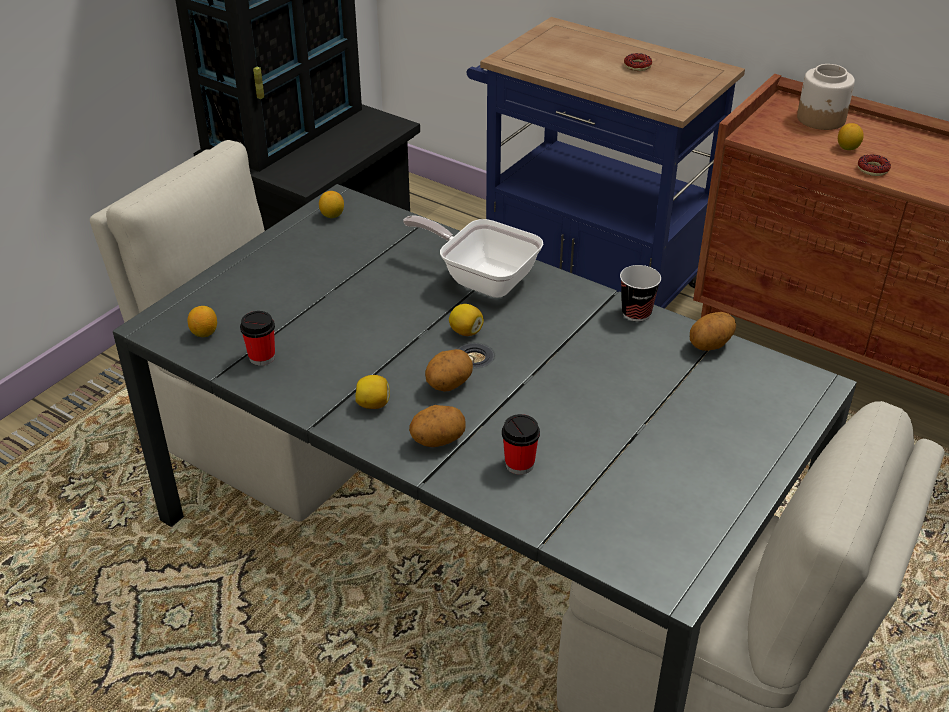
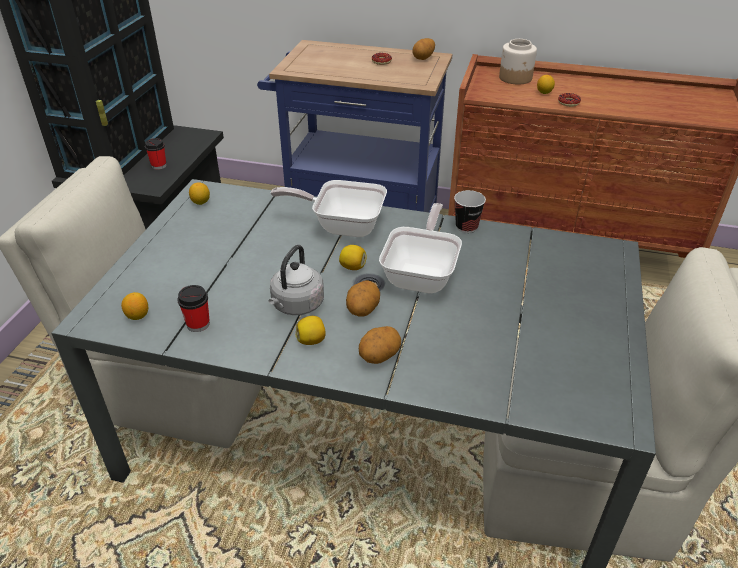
camera: 20 degrees left, 0 degrees up
(377, 362) = (296, 306): none -> grey kettle
(519, 464) = (452, 359): cup -> cup (159, 166)
(544, 359) = (422, 274): none -> frying pan
(710, 345) = (530, 238): potato -> potato (423, 58)

